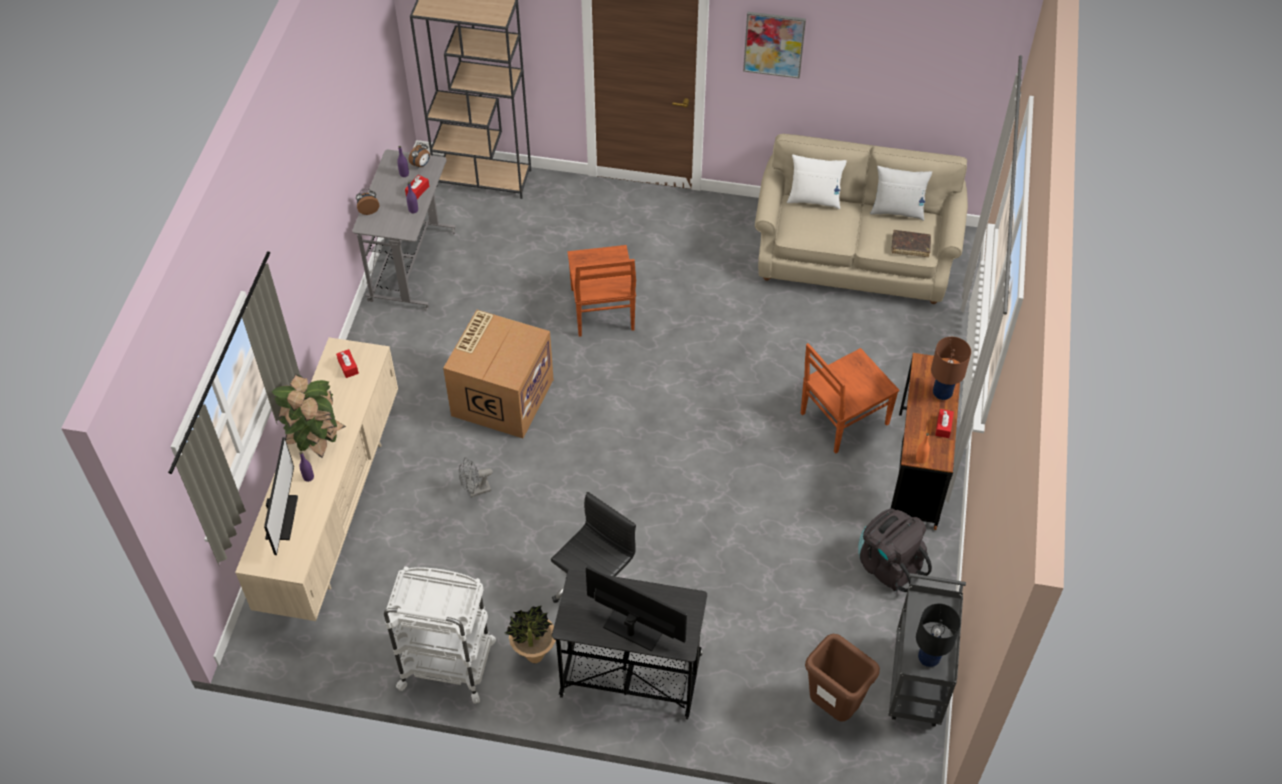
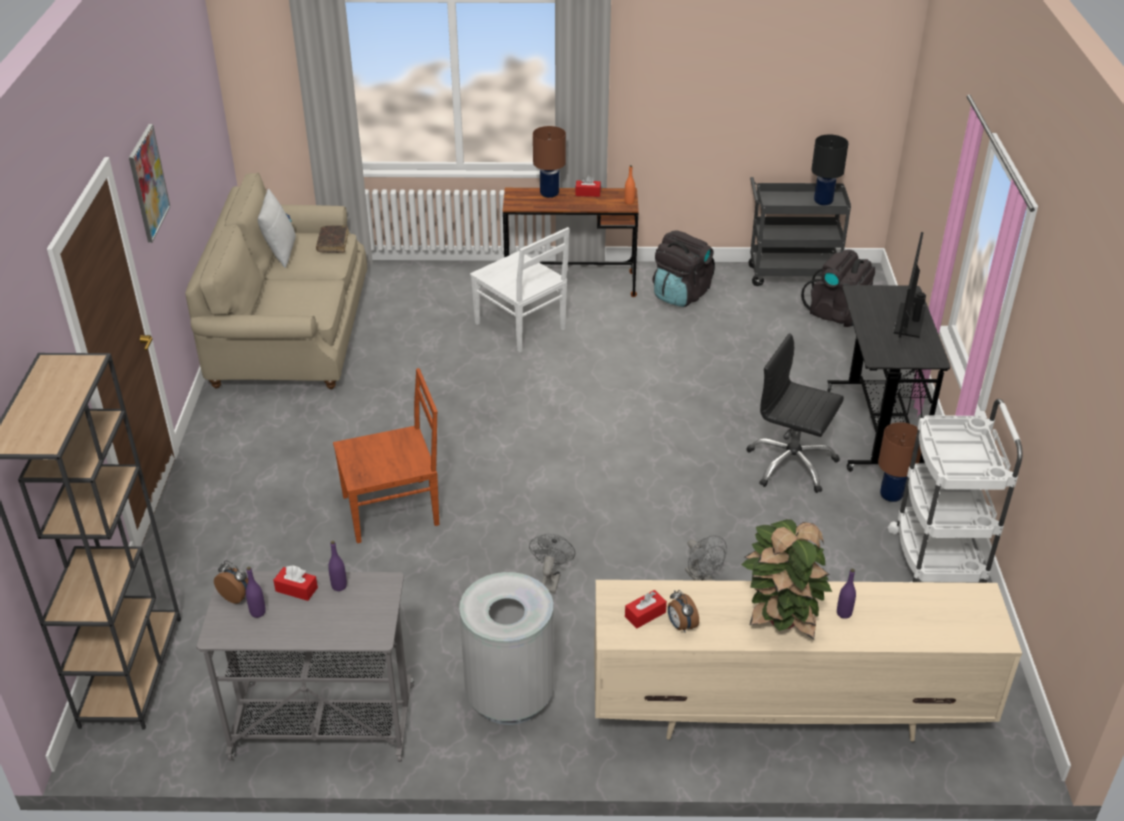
camera: 100 degrees left, 15 degrees down
(282, 517) = (917, 625): monitor -> none
(368, 210) = (342, 638): alarm clock -> alarm clock (680, 625)
(401, 359) = (509, 697): none -> grey trash can
(502, 396) = (550, 580): cardboard box -> grey fan
(534, 657) = (891, 496): potted plant -> brown table lamp
(814, 200) = (263, 303): white pillow -> none
(833, 707) = (839, 314): brown trash can -> black backpack
(842, 419) = (521, 327): brown chair -> white chair

